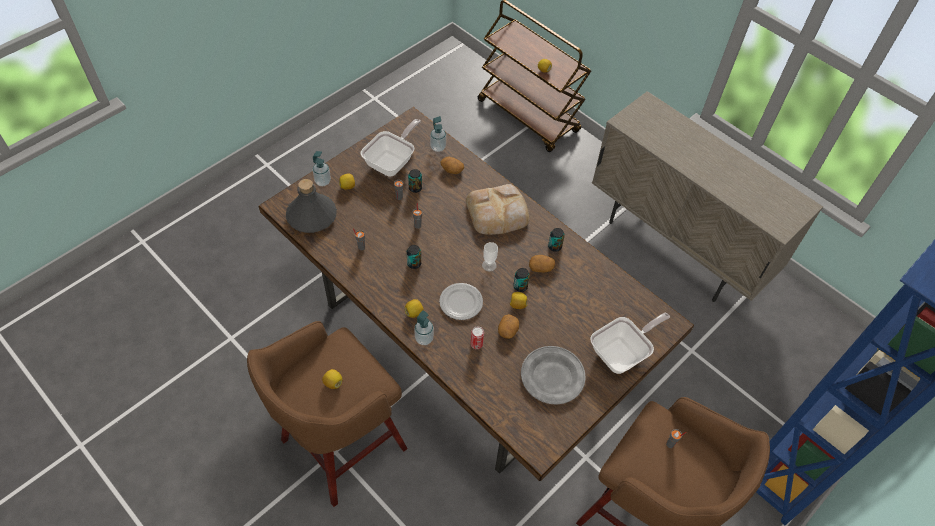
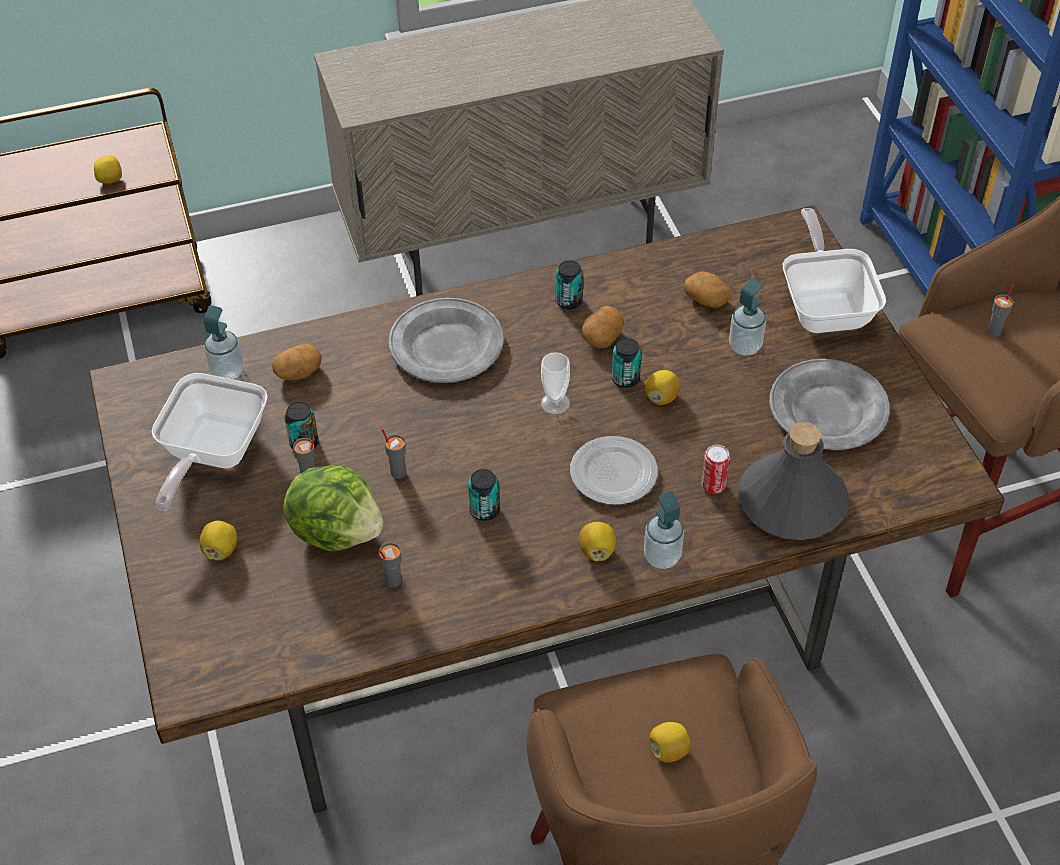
camera: 60 degrees left, 5 degrees down
(311, 216) = (257, 639): grey bottle -> grey bottle (792, 503)
(323, 181) = (176, 588): soap dispenser -> soap dispenser (745, 346)
(376, 218) = (337, 530): none -> lettuce
(392, 162) = (211, 455): frying pan -> frying pan turned 135 degrees counterclockwise
(498, 213) = (447, 345): bread -> grey plate
(508, 330) = (707, 431): potato -> potato (707, 299)

